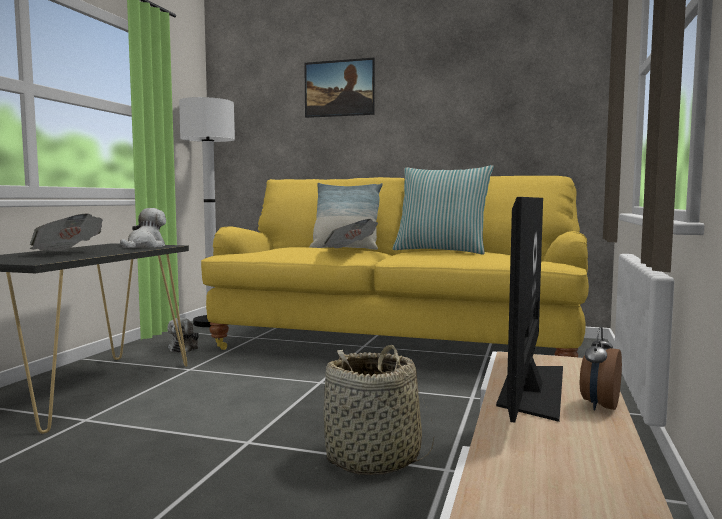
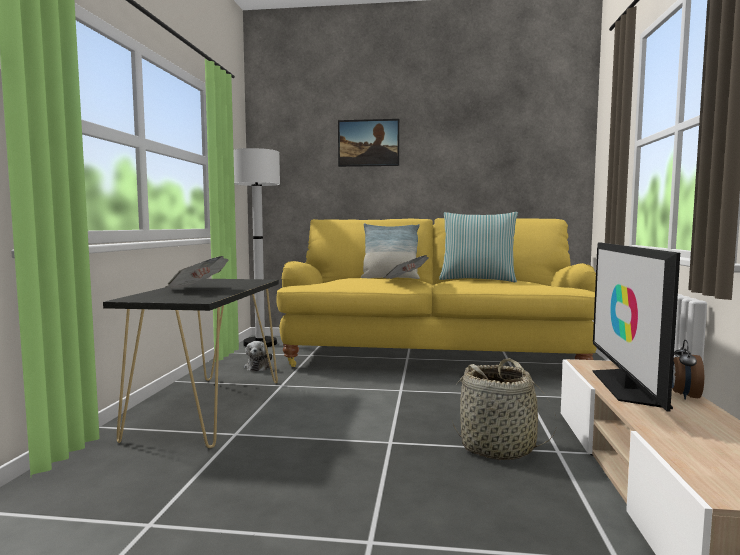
camera: 10 degrees left, 0 degrees up
(145, 246) = (246, 281): plush toy -> none

